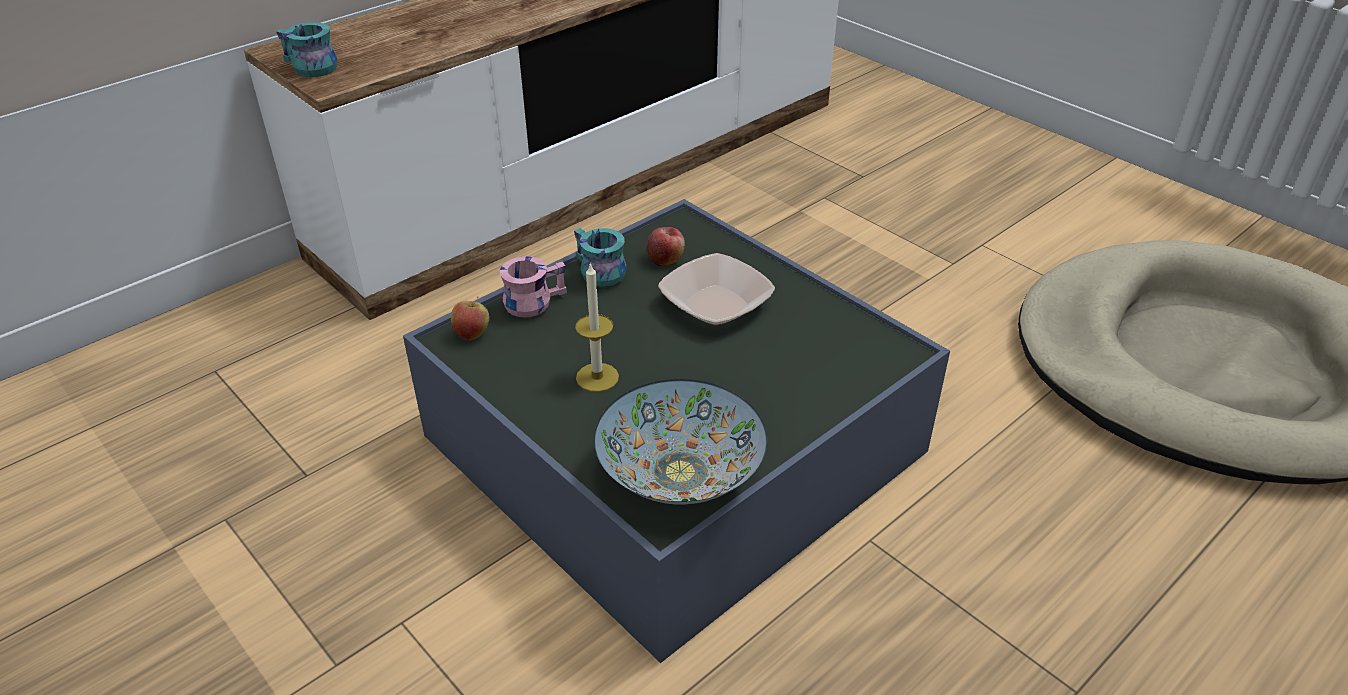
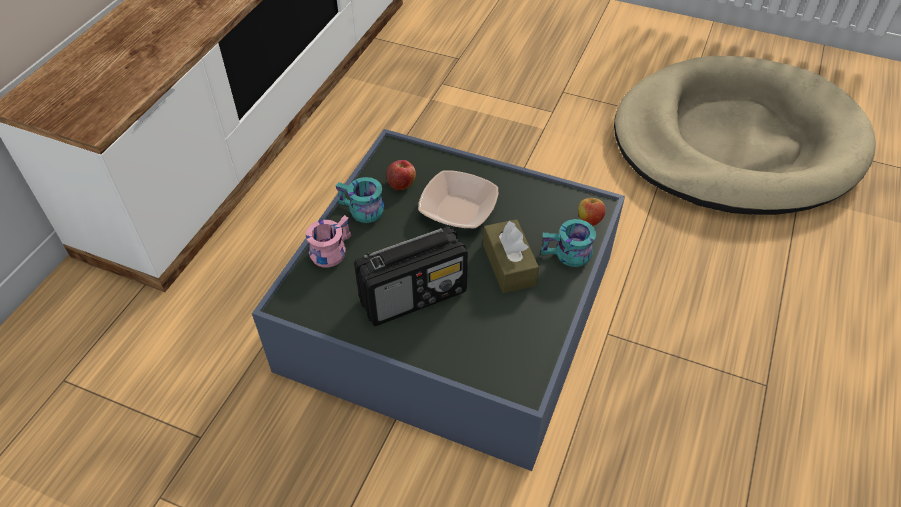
camera: 25 degrees left, 10 degrees up
(308, 68) = (62, 115): turquoise mug -> turquoise mug (567, 256)
(472, 334) = (303, 293): apple -> apple (589, 220)
(597, 377) = (414, 296): candle -> radio
(679, 473) = (515, 349): bowl -> none
(738, 381) = (509, 264): none -> brown tissue box

